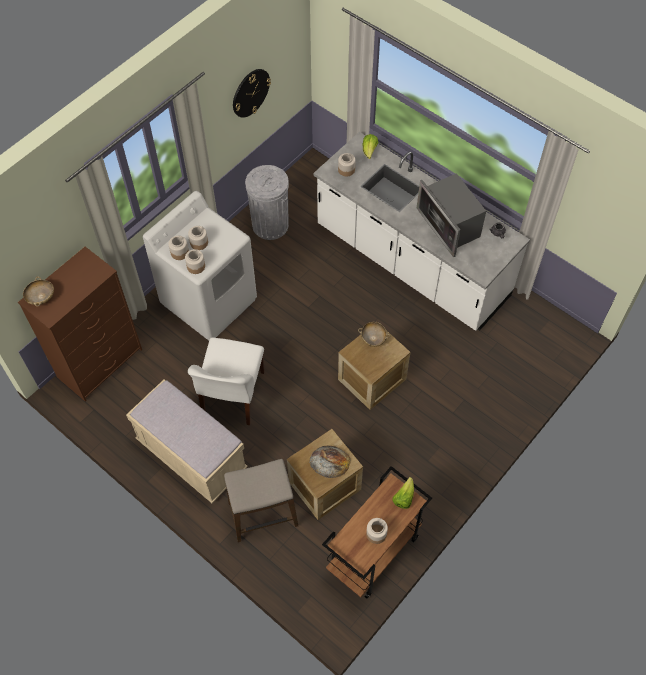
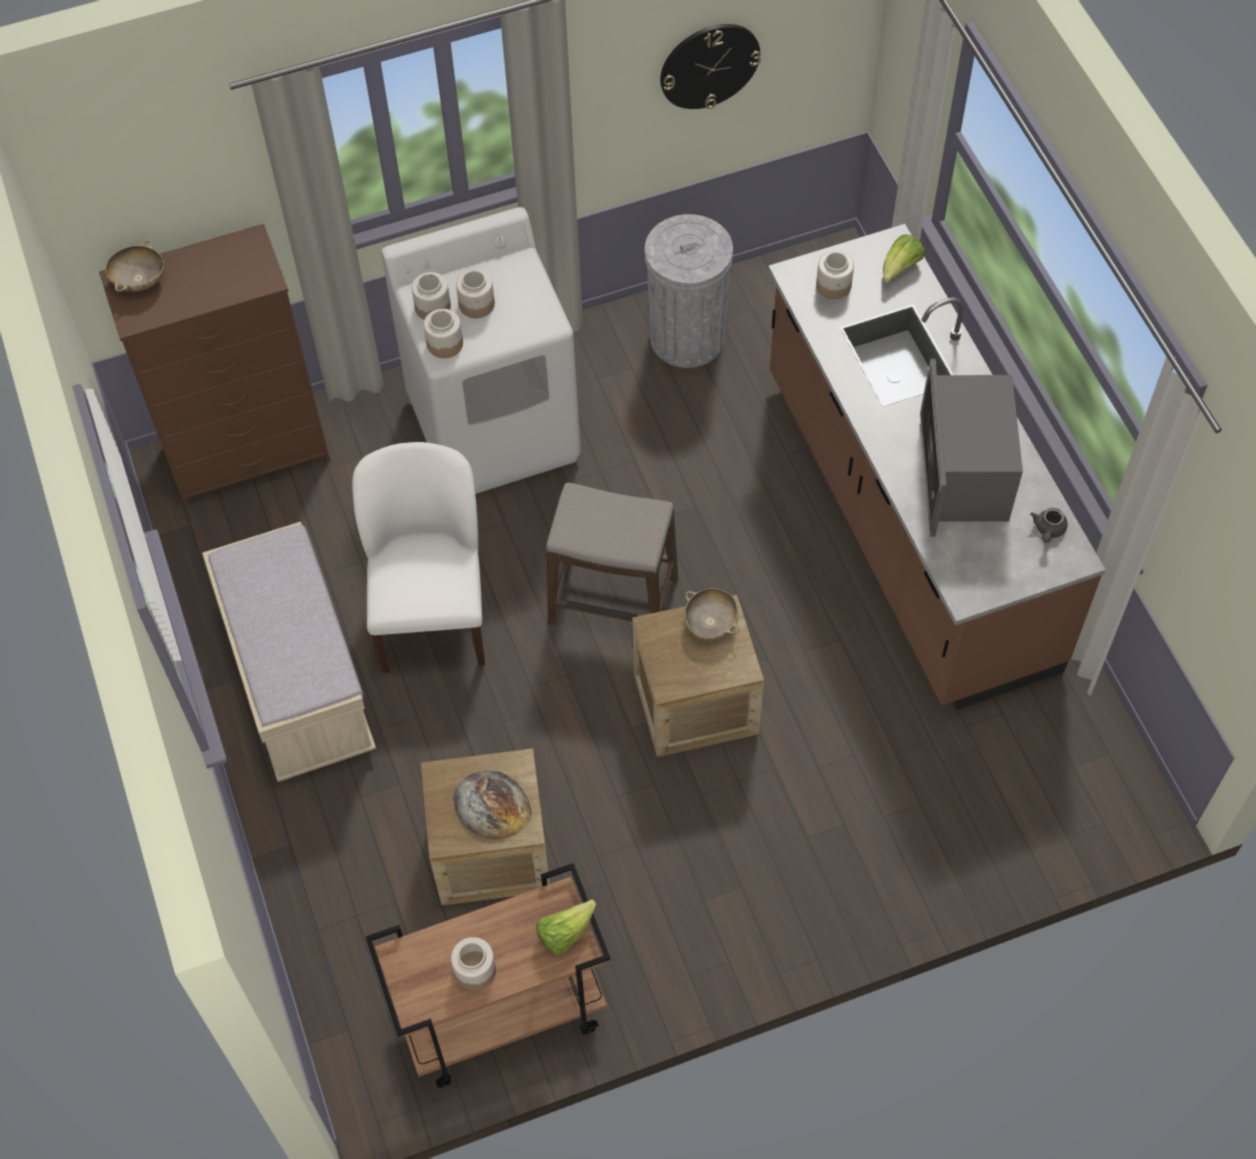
camera: 30 degrees right, 0 degrees up
(232, 395) = (432, 612): white chair -> white chair turned 135 degrees clockwise
(262, 514) = (355, 845): stool -> stool (613, 601)
(411, 262) = (906, 522): white counter -> brown counter

